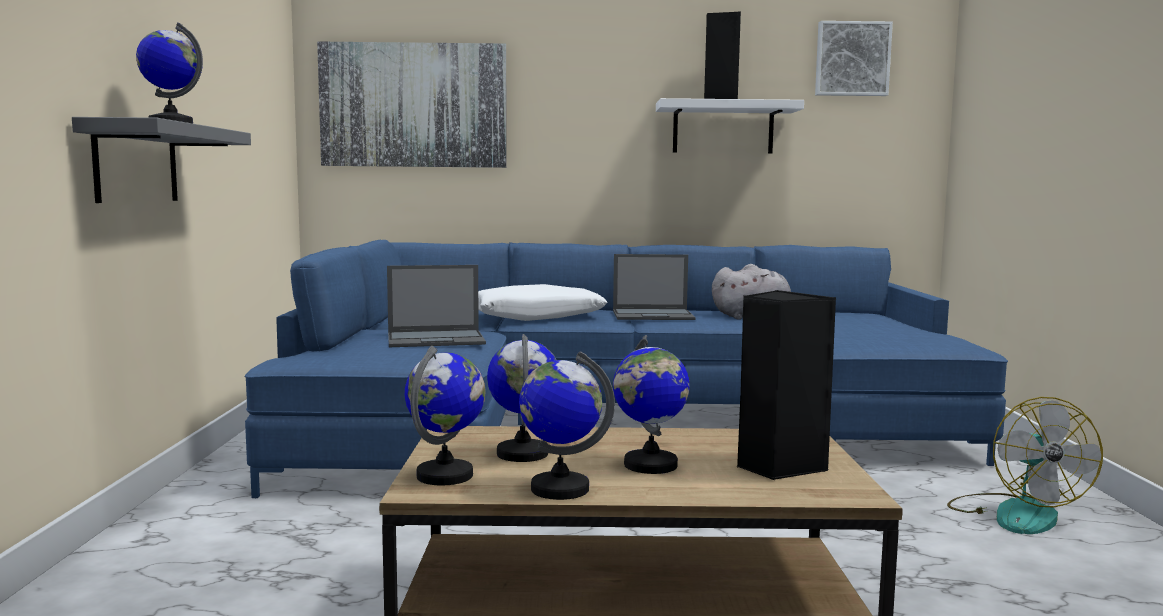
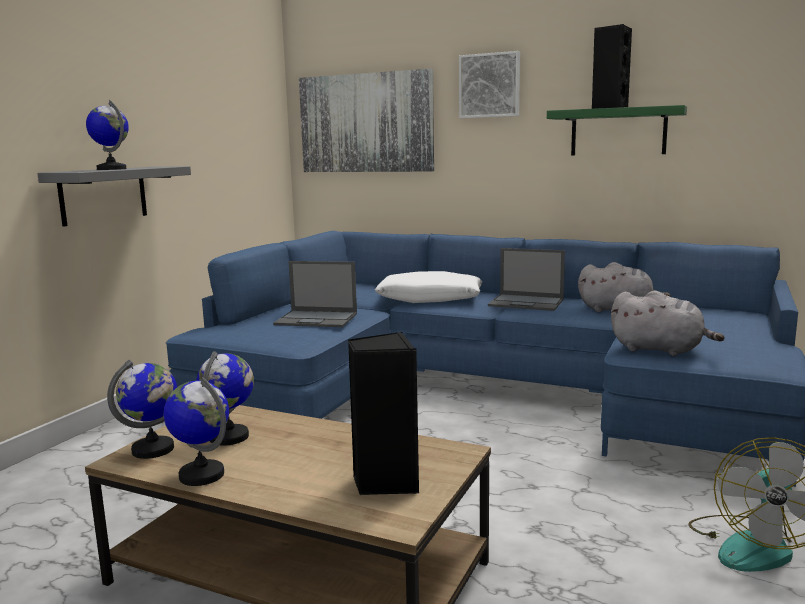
camera: 25 degrees right, 5 degrees up
(650, 465) = (295, 463): globe -> none
(723, 128) = (618, 132): white shelf -> green shelf
(852, 59) = (752, 57): picture -> picture (490, 85)
(854, 342) = (660, 350): none -> grey plush toy

